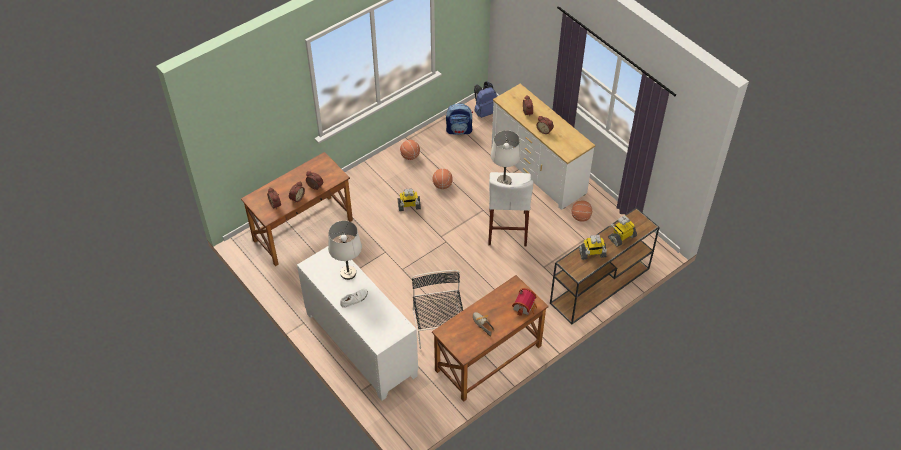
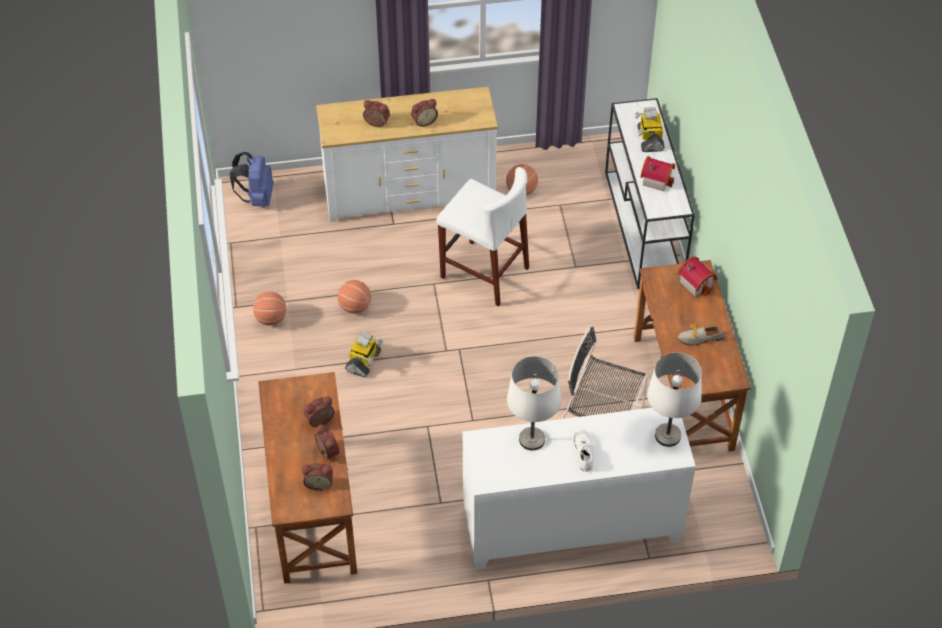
camera: 60 degrees left, 0 degrees up
(459, 130) = (268, 241): backpack -> none
(504, 181) = (466, 209): white table lamp -> white table lamp (667, 435)
(592, 253) = (656, 179): toy robot -> toy house
(599, 286) = (644, 228): brown console table -> white console table

